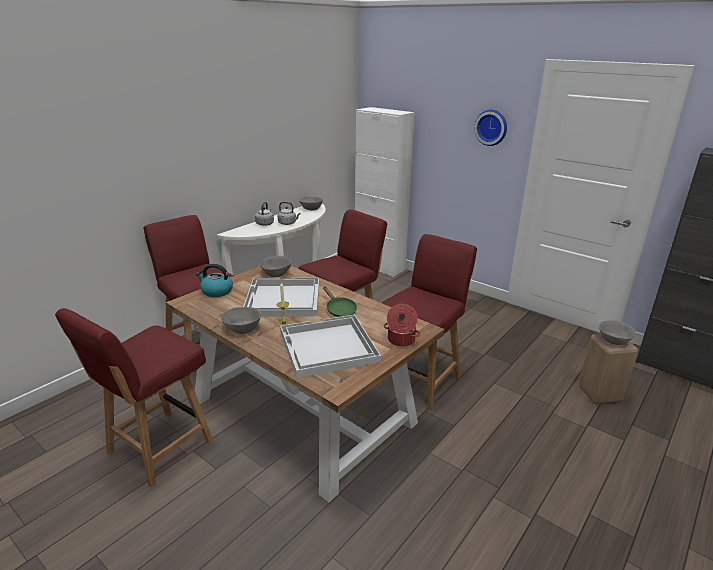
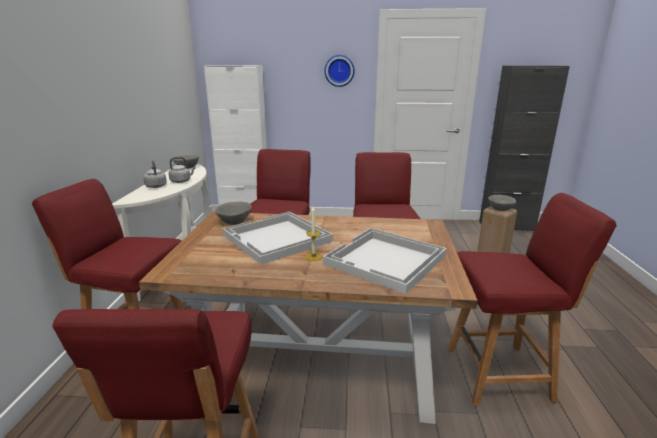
camera: 35 degrees left, 5 degrees down
(216, 291) = (191, 253): kettle -> none
(243, 329) = (280, 275): grey bowl -> none
(339, 310) = (344, 231): green frying pan -> none
(400, 340) = (429, 236): cooking pot -> none
(433, 501) = (500, 373): none -> red chair

